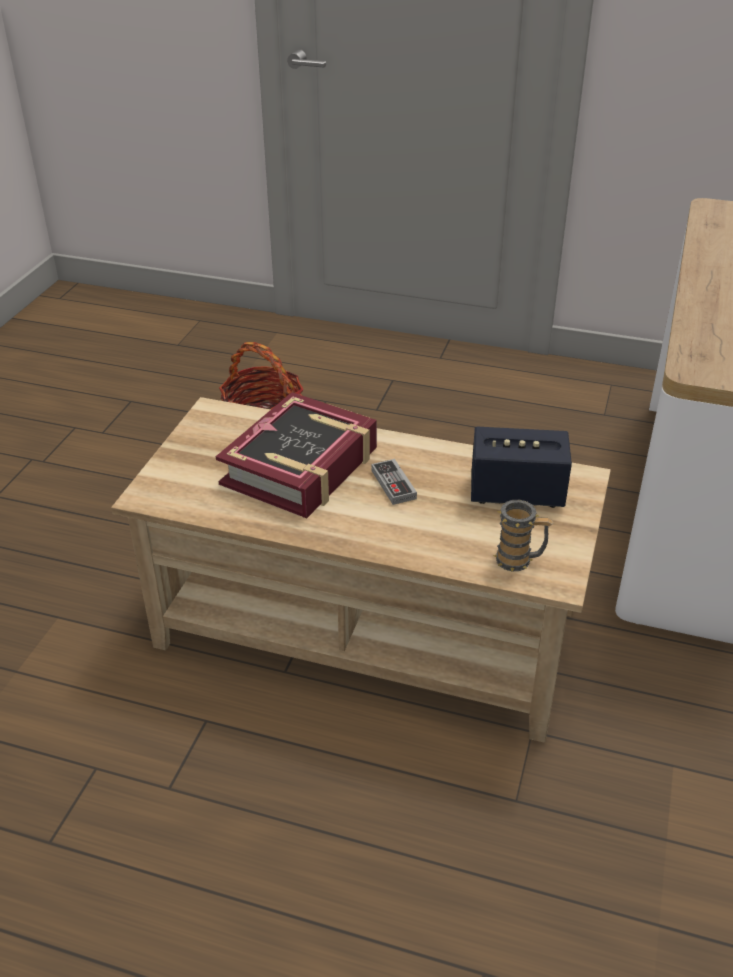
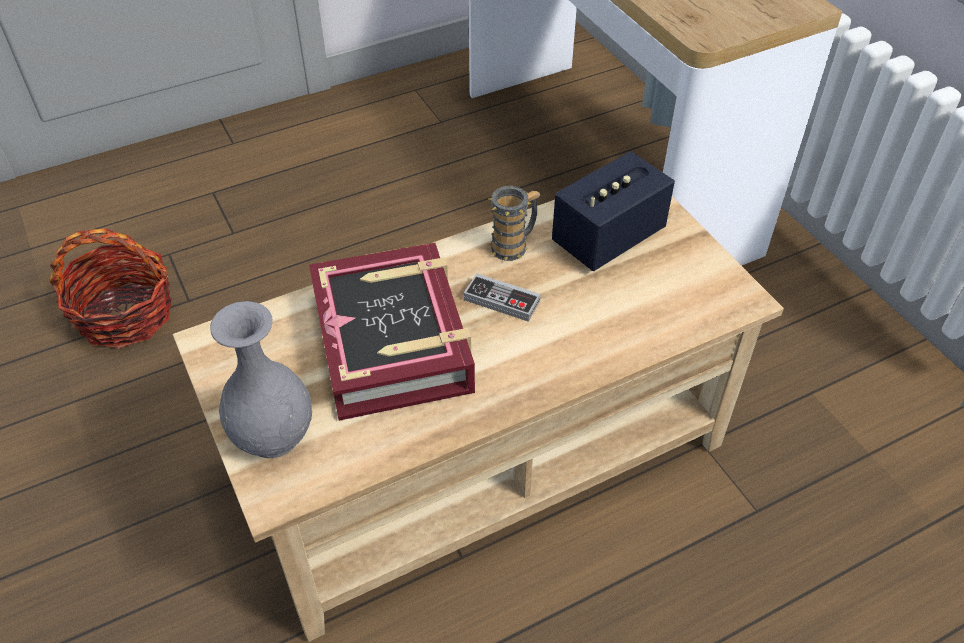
camera: 45 degrees left, 10 degrees up
(180, 471) = (274, 435): none -> grey vase
(519, 560) = (693, 301): mug -> mug (514, 245)

